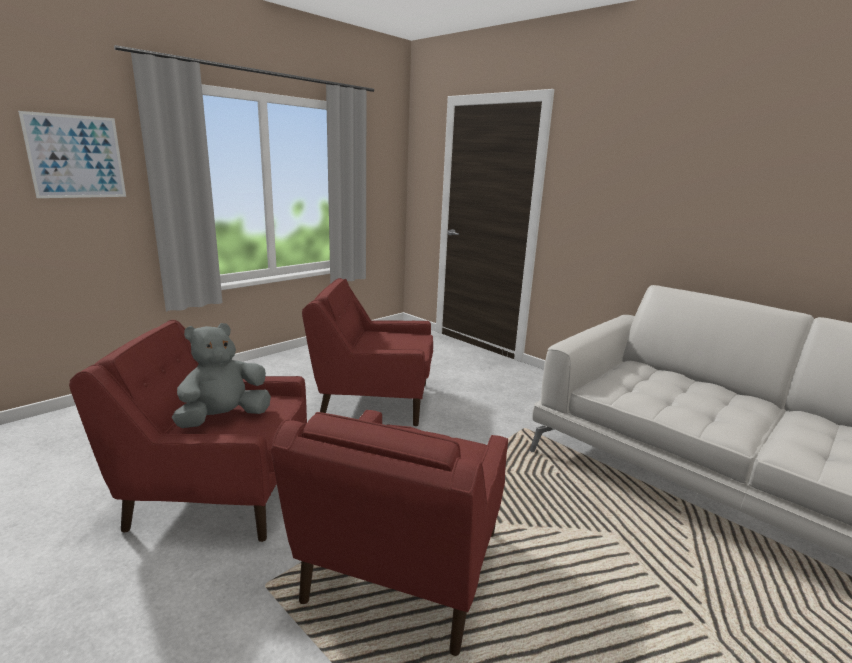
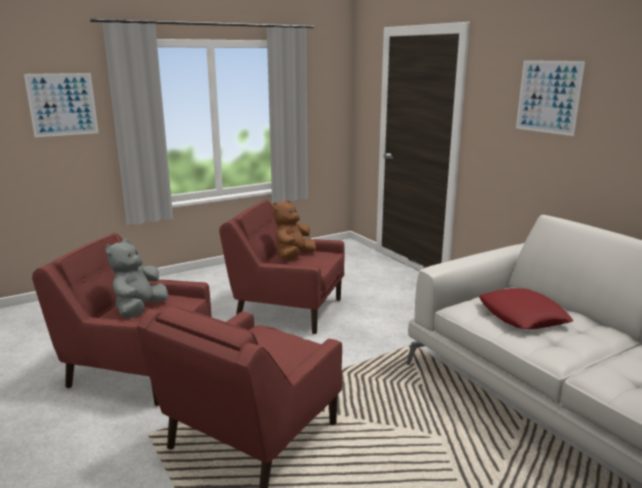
camera: 15 degrees right, 0 degrees up
(224, 418) = (139, 310): grey plush toy -> grey plush toy turned 45 degrees counterclockwise
(381, 341) = (294, 257): none -> brown plush toy
(648, 165) = (548, 97): none -> picture
(665, 390) = (522, 316): none -> red pillow

